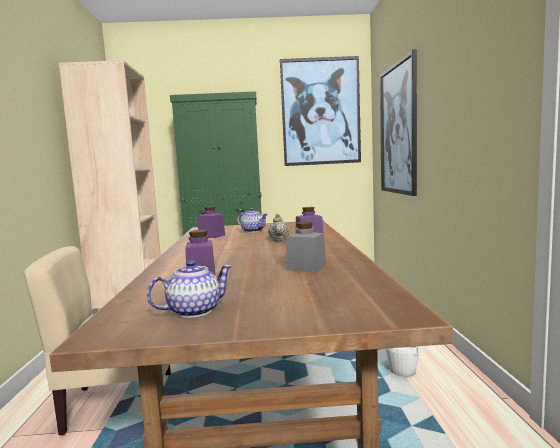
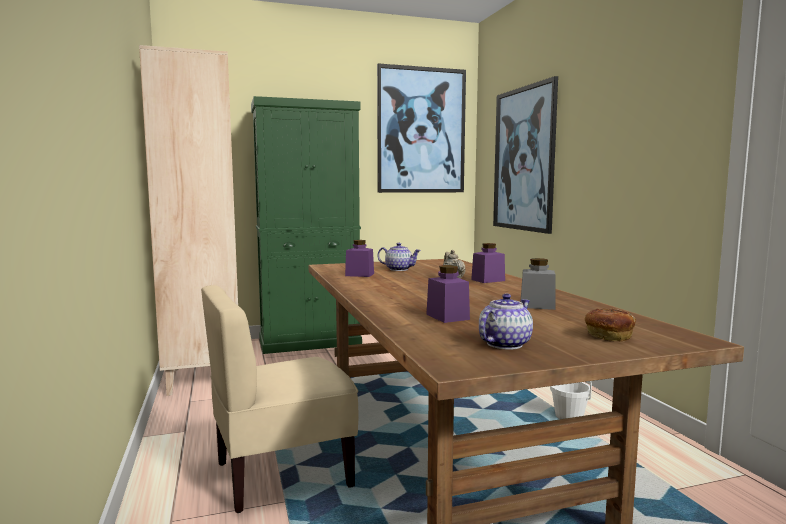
camera: 15 degrees left, 0 degrees up
(314, 306) = (608, 336): none -> bread

